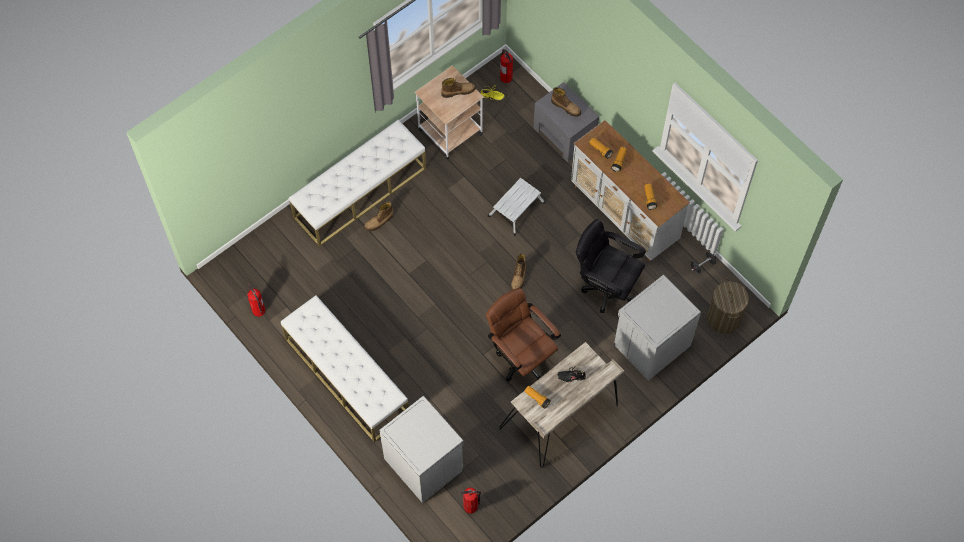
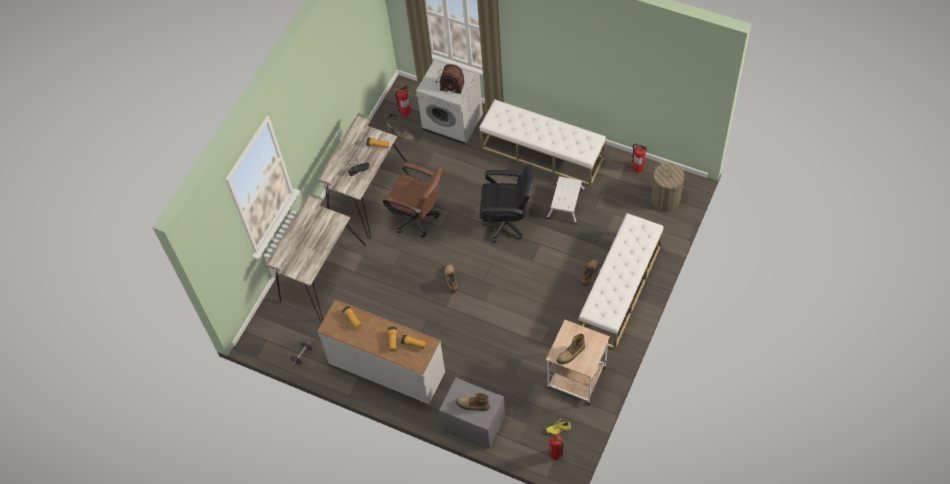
camera: 160 degrees right, 5 degrees down
(418, 432) = (450, 81): none -> radio
(490, 478) = (400, 133): none -> green boot
(516, 209) = (481, 334): white step ladder -> white step ladder (566, 203)
(605, 289) = (376, 300): black office chair -> black office chair (508, 224)
(651, 344) = (321, 274): white washing machine -> beige desk
(723, 318) = (269, 320): laundry basket -> laundry basket (665, 199)

